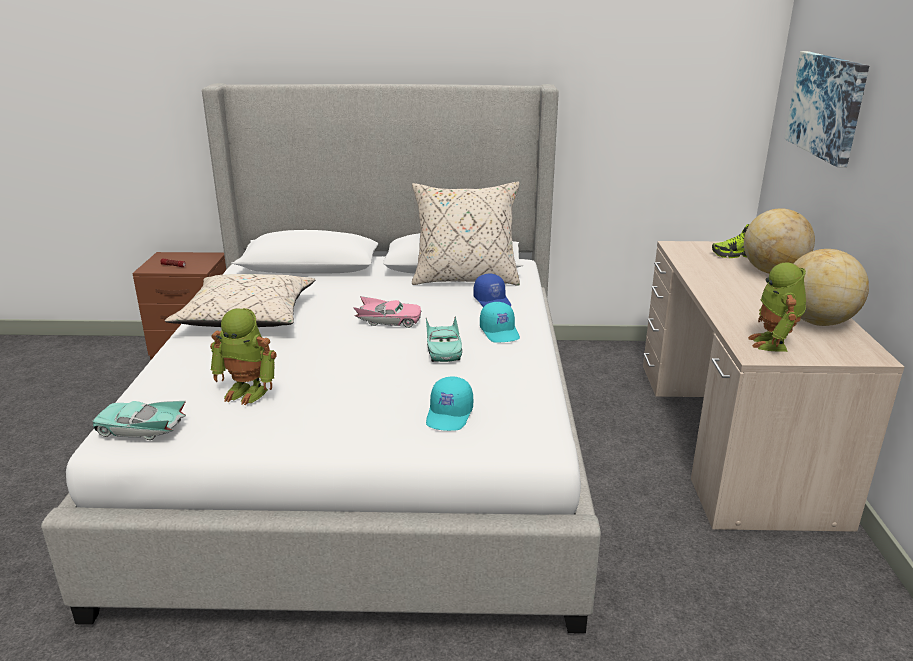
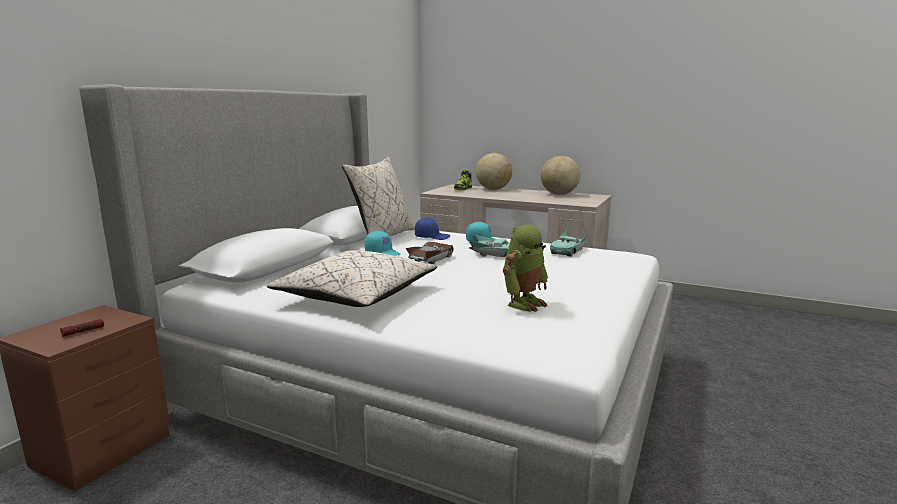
camera: 65 degrees left, 10 degrees down
(141, 429) = (566, 345): turquoise toy car -> turquoise toy car (568, 251)
(388, 321) = (431, 259): pink toy car -> brown toy car
(450, 415) = (592, 264): turquoise cap -> turquoise cap (383, 253)
(773, 343) = (577, 201): toy robot -> none
(827, 106) = (485, 98): picture -> none

